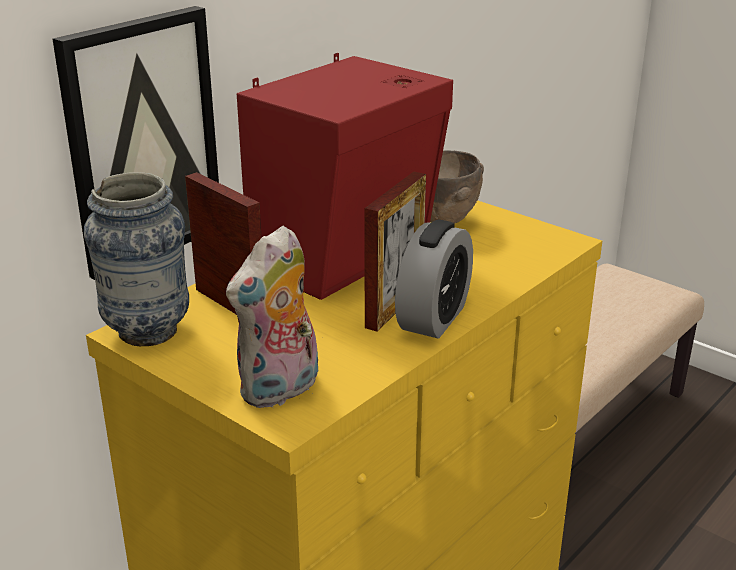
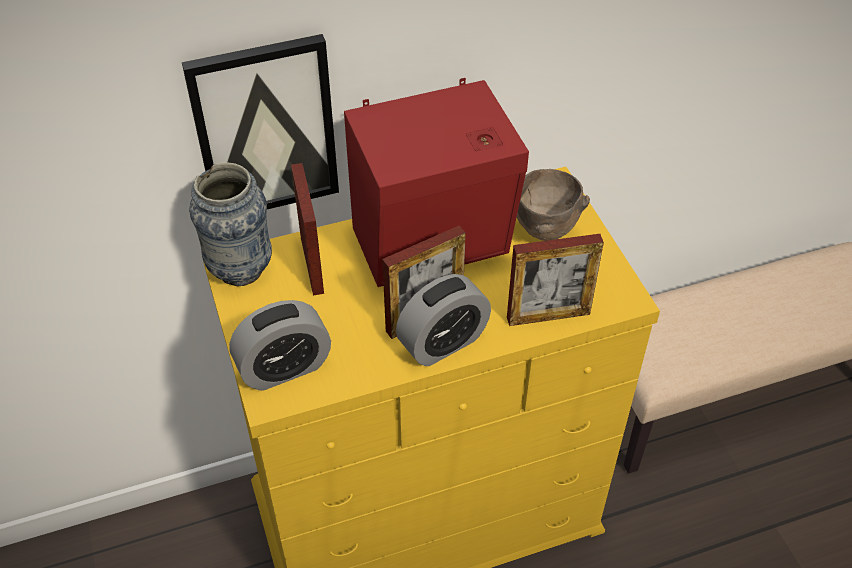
camera: 30 degrees right, 20 degrees up
(281, 390) = (284, 368): plush toy -> alarm clock
(511, 270) = (548, 316): none -> picture frame

